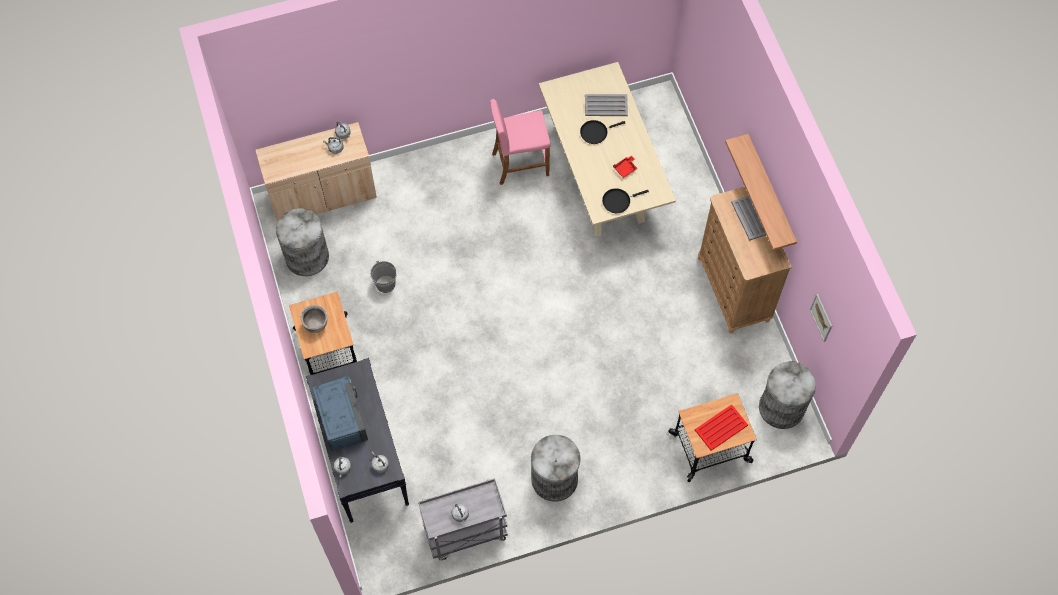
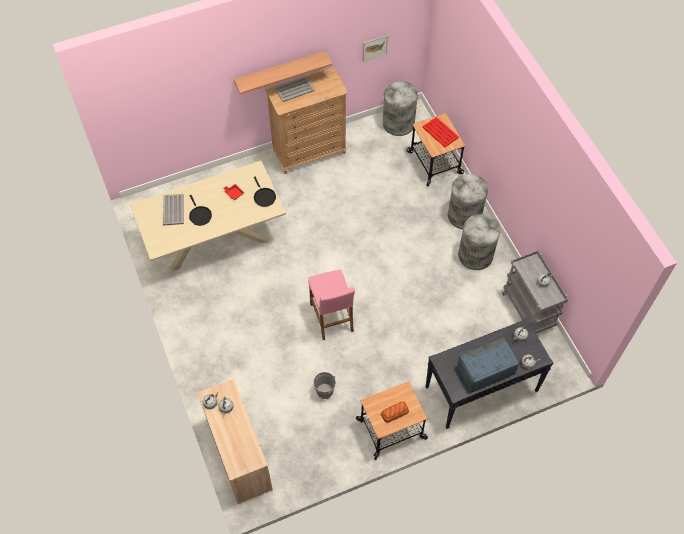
camera: 95 degrees left, 5 degrees down
(307, 256) = (302, 460): grey trash can -> grey trash can (464, 215)
(316, 325) = (394, 412): brown cooking pot -> bread
(520, 164) = (203, 299): pink stool -> pink stool (331, 318)

